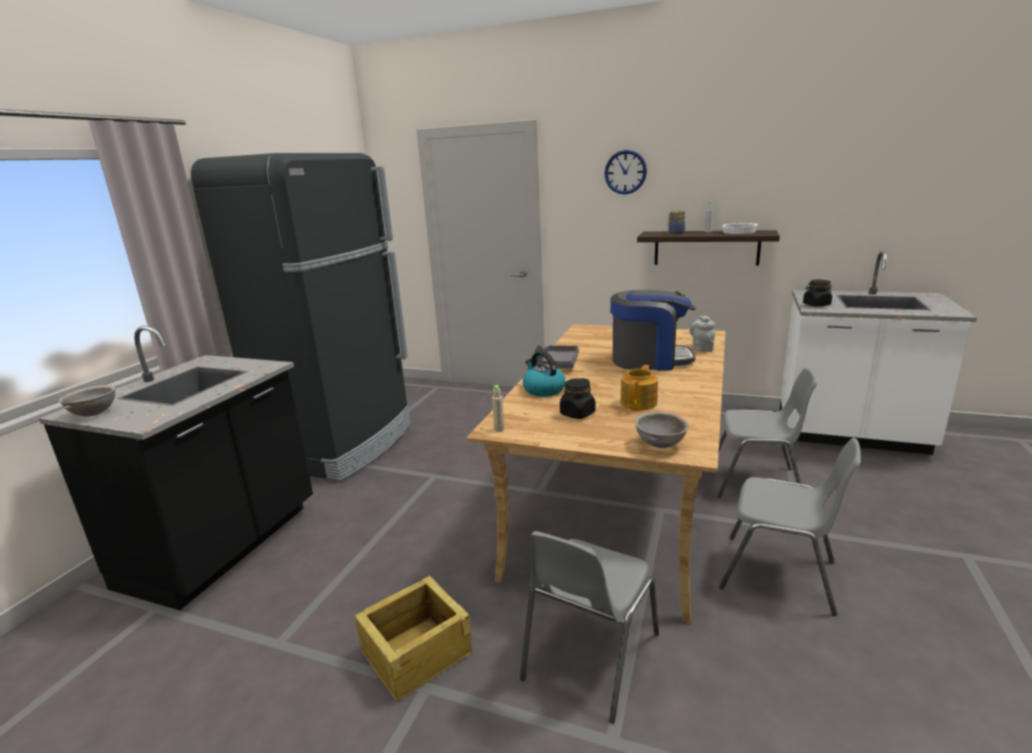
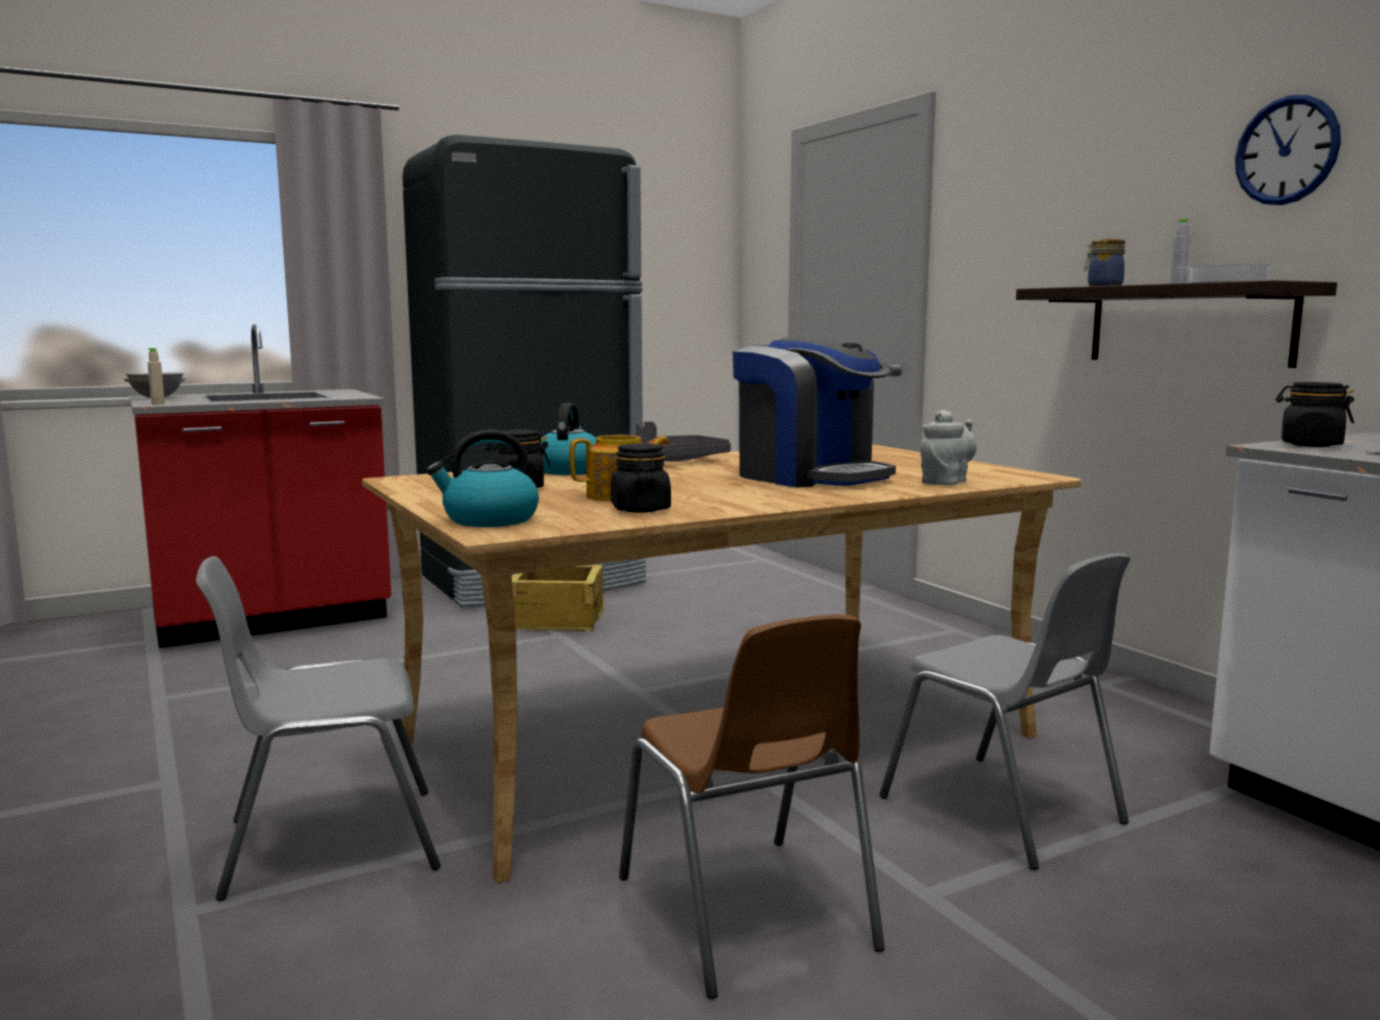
camera: 40 degrees right, 10 degrees down
(223, 547) = (272, 620): black counter -> red counter
(415, 653) = (217, 755): crate -> crate (556, 619)
(499, 429) = (405, 480): beige bottle -> beige bottle (158, 403)
(625, 172) = (1053, 172): wall clock -> wall clock (1286, 150)
(661, 445) = (489, 520): grey bowl -> kettle
(681, 410) = (641, 509): none -> black jar
(780, 575) = (747, 915): grey chair -> brown chair

